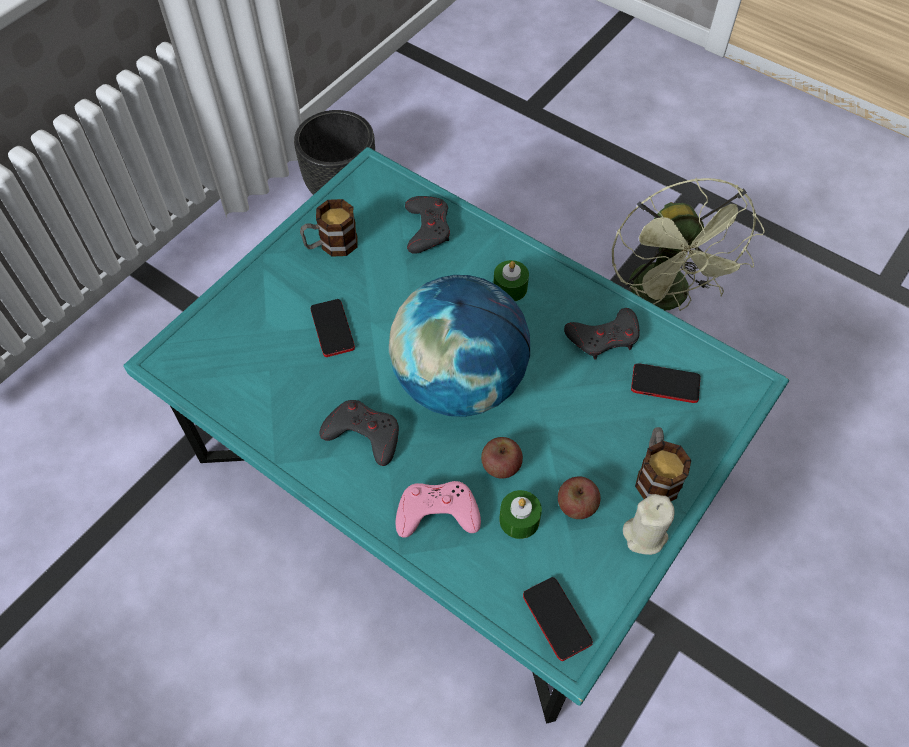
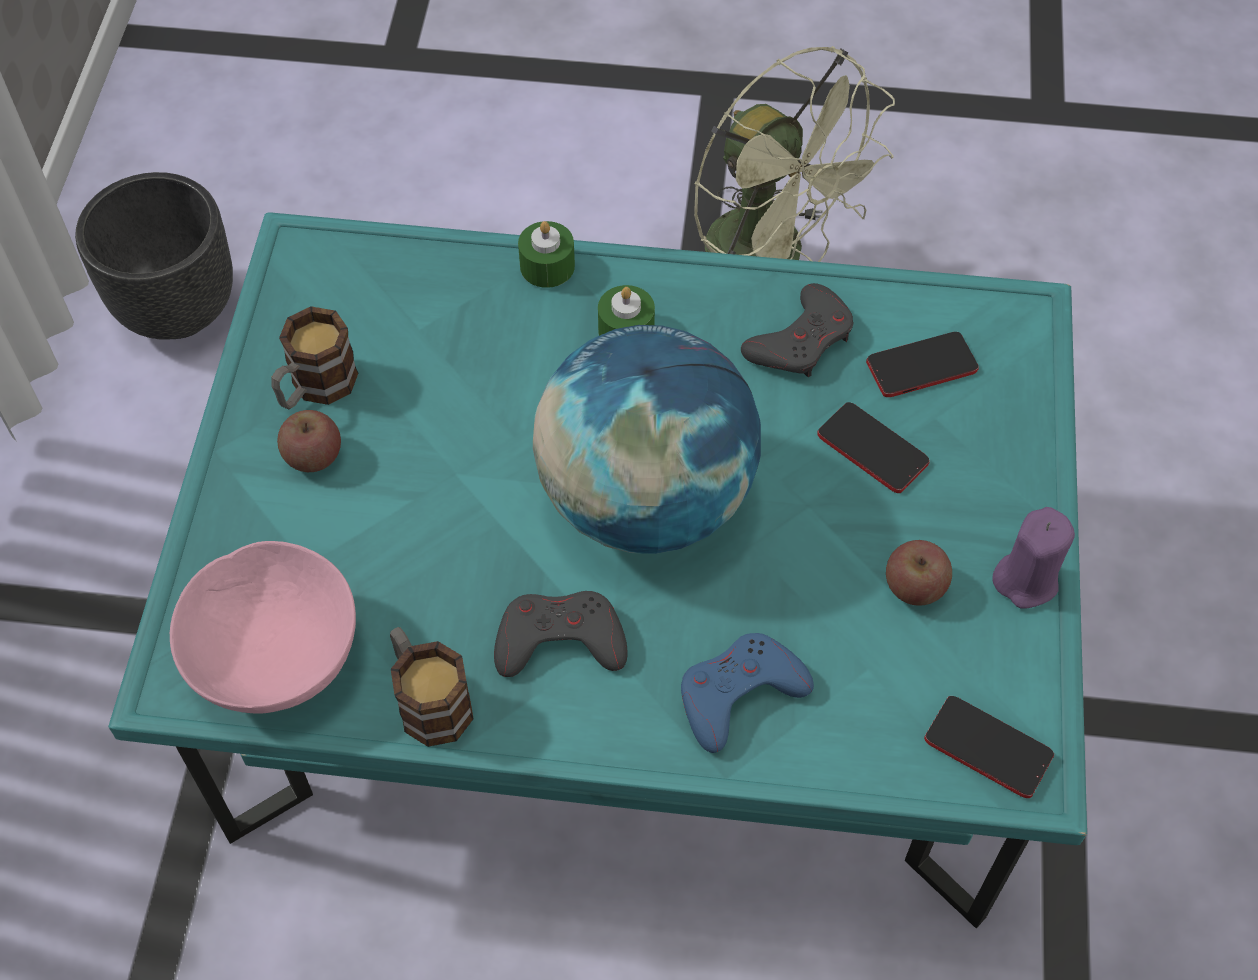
camera: 30 degrees left, 0 degrees up
(220, 370) = (275, 657): none -> pink bowl
(332, 328) = (405, 511): phone -> phone (872, 449)
(427, 228) = (446, 297): grey game controller -> none
(437, 513) = (739, 694): pink game controller -> blue game controller
(501, 465) = (780, 585): apple -> apple (313, 456)
(519, 519) = (853, 645): green candle -> green candle (547, 266)
(645, 535) = (1026, 579): beige candle -> purple candle
(655, 475) = (987, 494): mug -> mug (428, 699)

